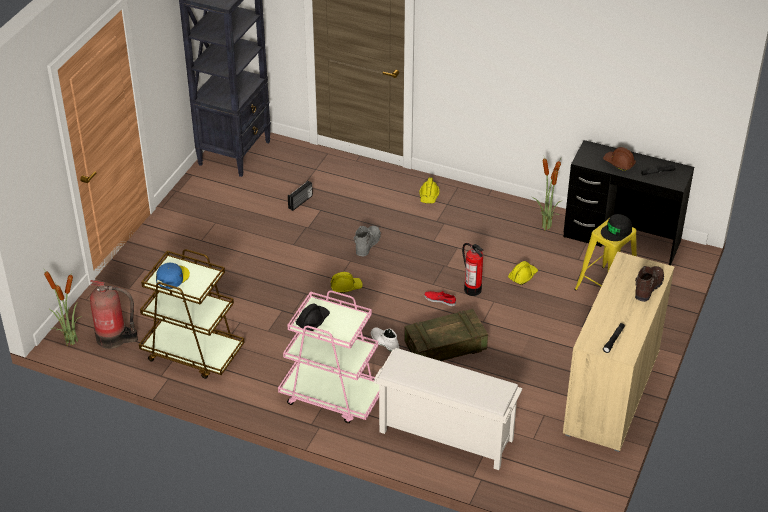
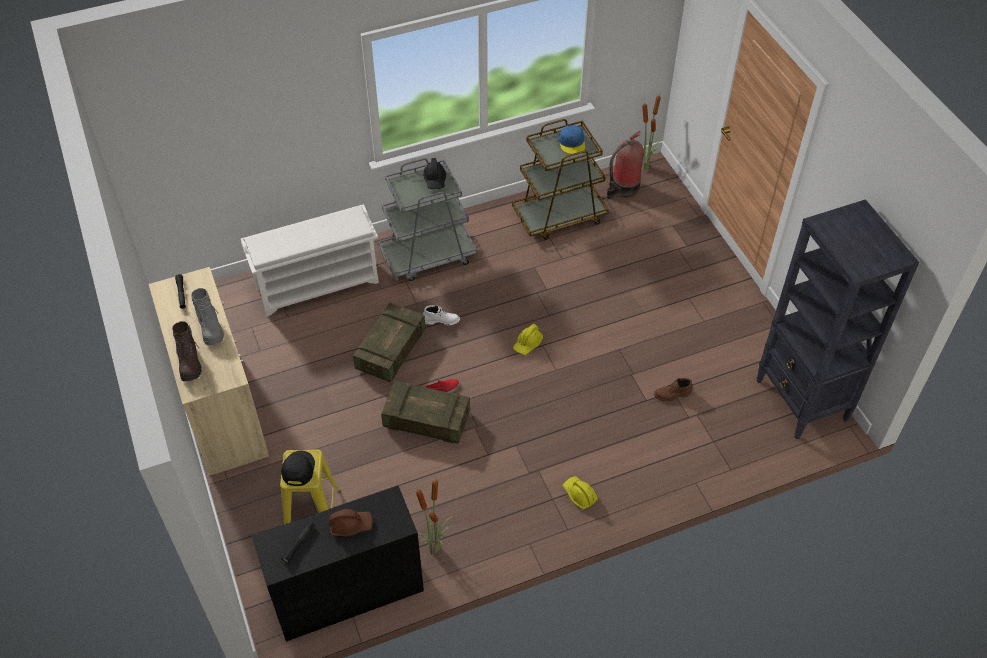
camera: 135 degrees right, 10 degrees up
(301, 202) = (672, 395): radio -> brown boot
(332, 396) = (428, 256): pink cart -> grey cart
(367, 245) = (563, 395): grey boot -> grey boot (210, 328)
(472, 289) = (426, 420): fire extinguisher -> crate
(522, 276) = (399, 468): yellow hard hat -> none

